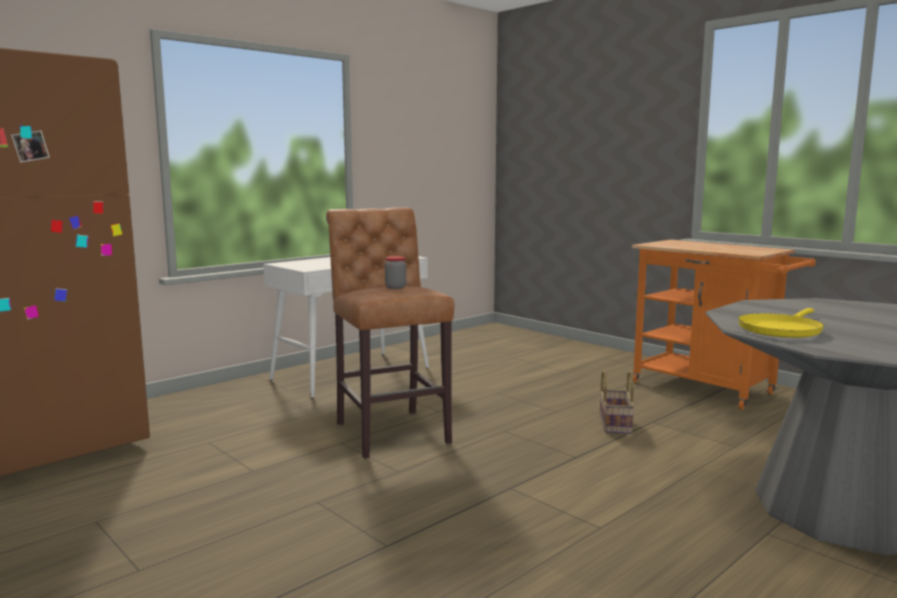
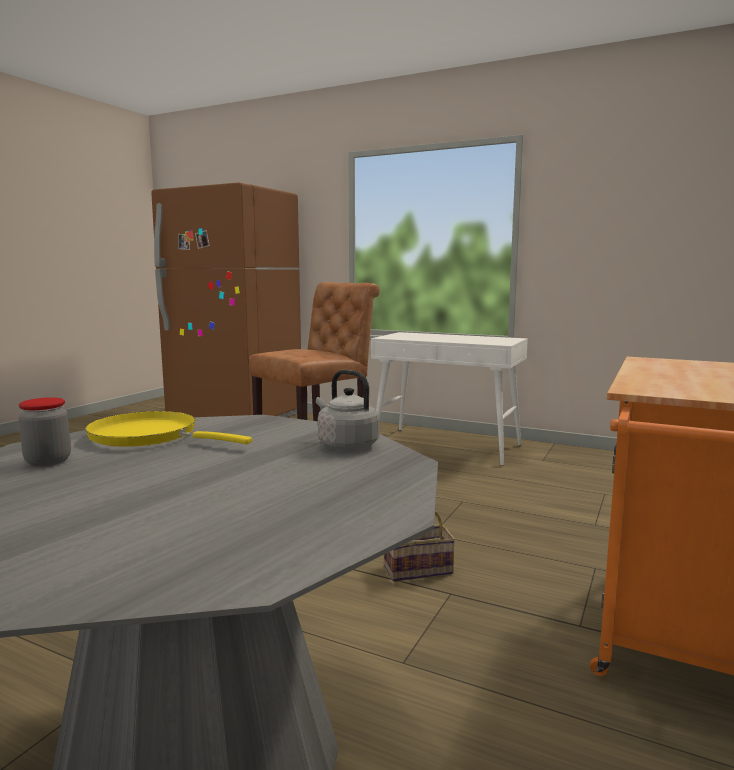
camera: 70 degrees right, 0 degrees up
(395, 287) = (302, 350): jar -> jar (48, 461)
(789, 304) = (345, 445): none -> grey kettle

